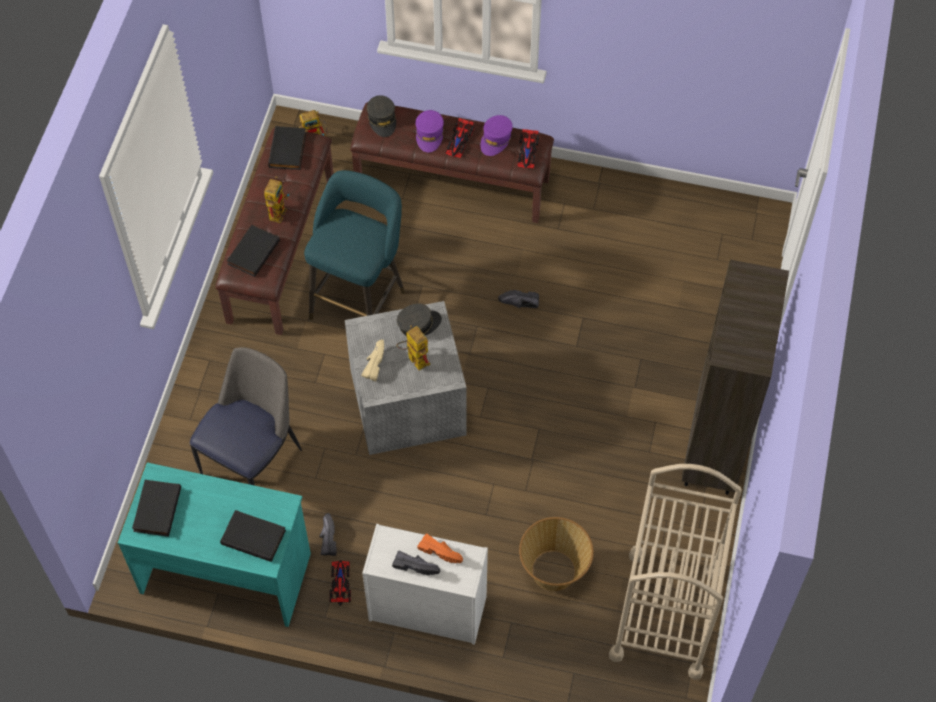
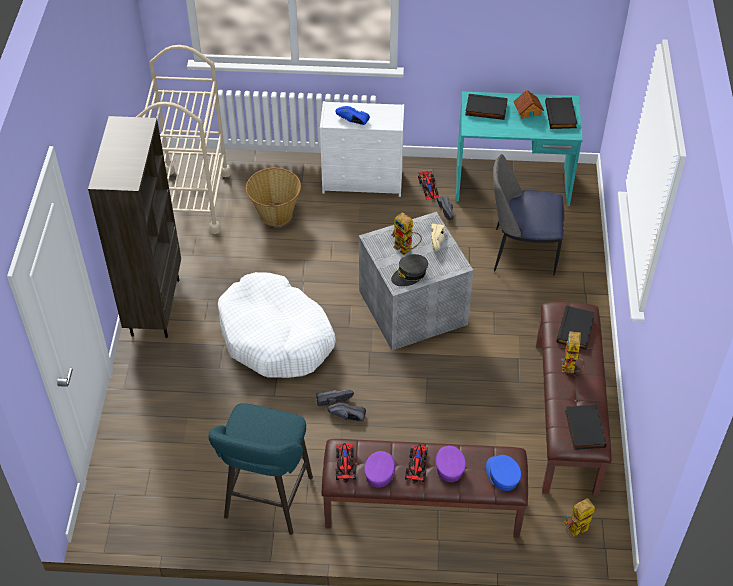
camera: 170 degrees right, 10 degrees down
(198, 525) = (528, 110): none -> toy house
(253, 459) = (521, 252): chair -> chair turned 75 degrees clockwise
(360, 300) = (478, 381): turquoise stool -> turquoise stool (266, 502)
(382, 120) = (502, 475): grey cap -> blue cap
(416, 565) = (367, 112): black shoe -> black shoe (347, 417)
(441, 551) = (352, 121): orange shoe -> blue shoe
(573, 388) = (276, 337): none -> white dog bed

